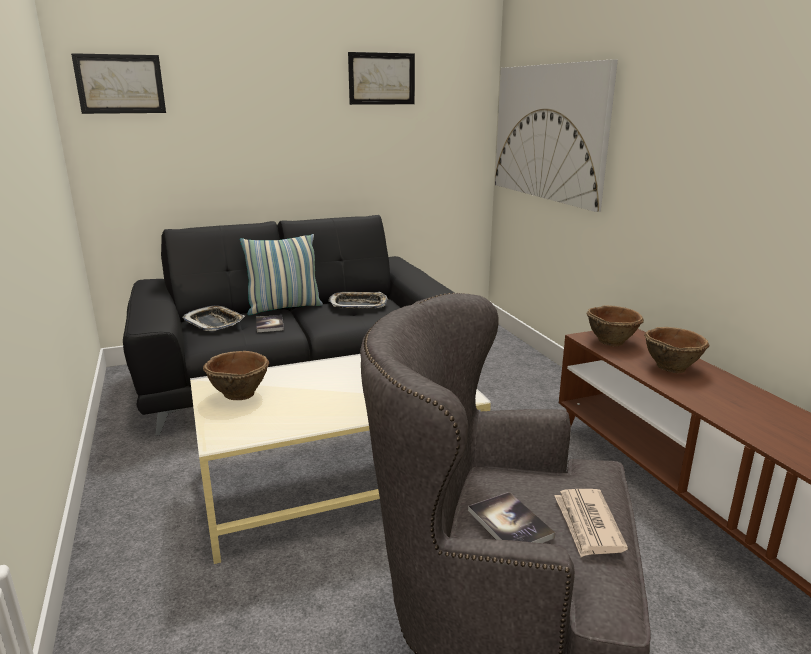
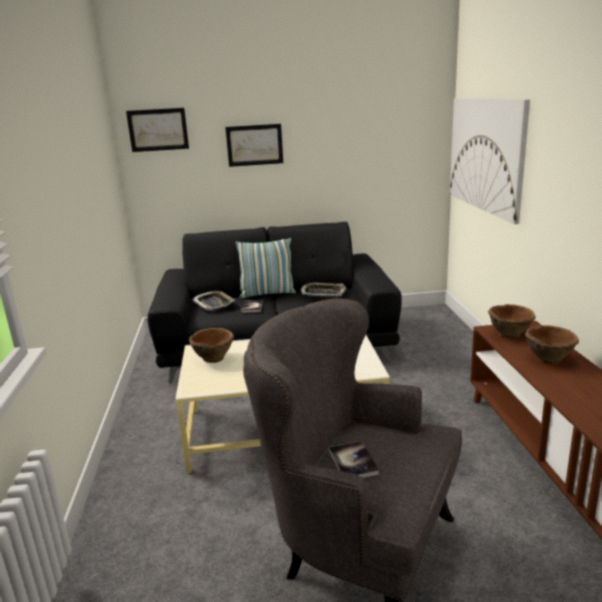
camera: 15 degrees right, 0 degrees up
(381, 78) = (352, 113): picture -> picture (254, 145)
(588, 525) = (407, 468): newspaper -> none

